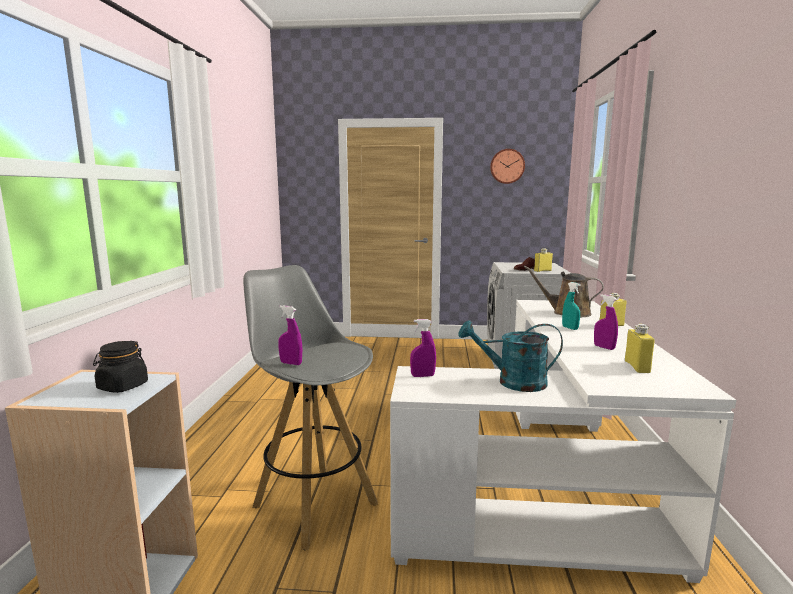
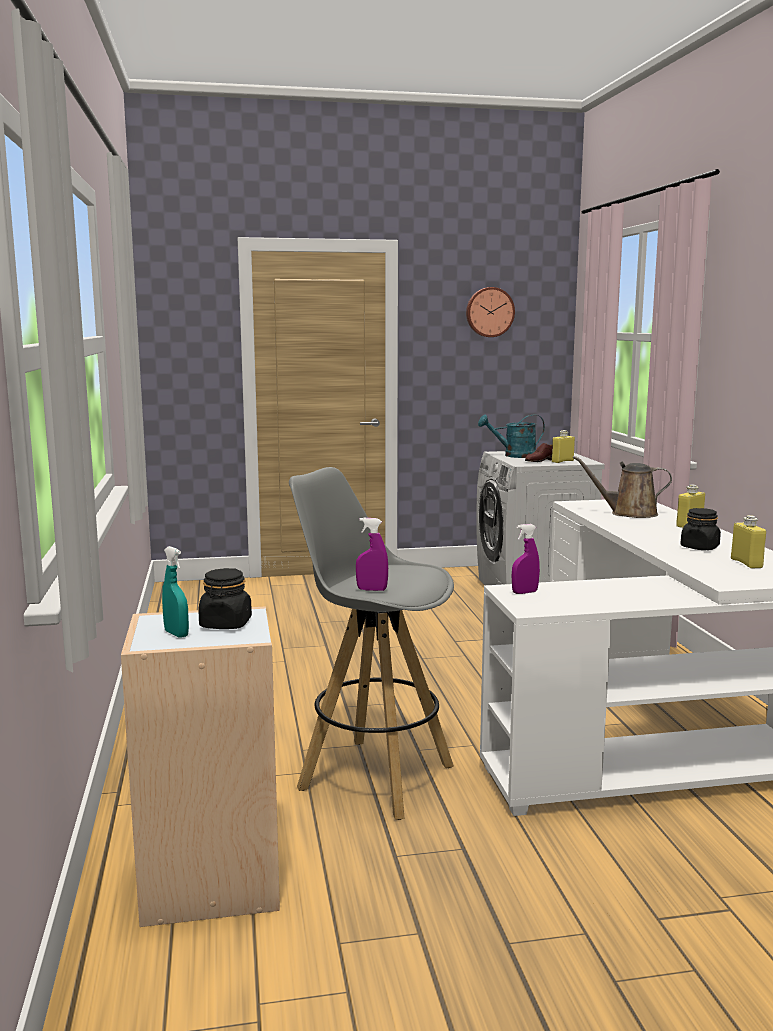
camera: 15 degrees left, 0 degrees up
(512, 382) = (627, 590): turquoise watering can -> turquoise watering can (514, 456)
(570, 328) = (647, 530): turquoise spray bottle -> turquoise spray bottle (176, 634)
(604, 347) = (699, 547): purple spray bottle -> black jar

